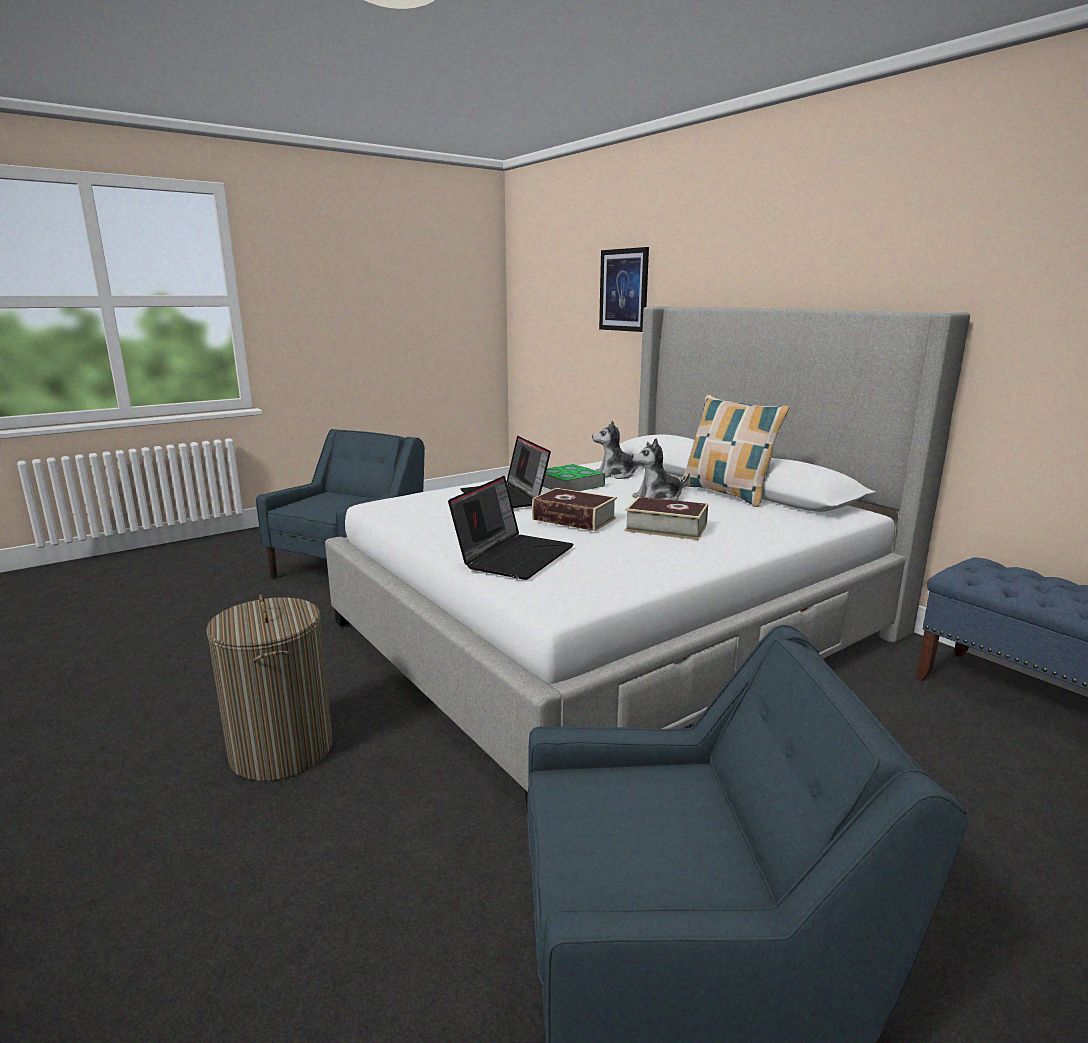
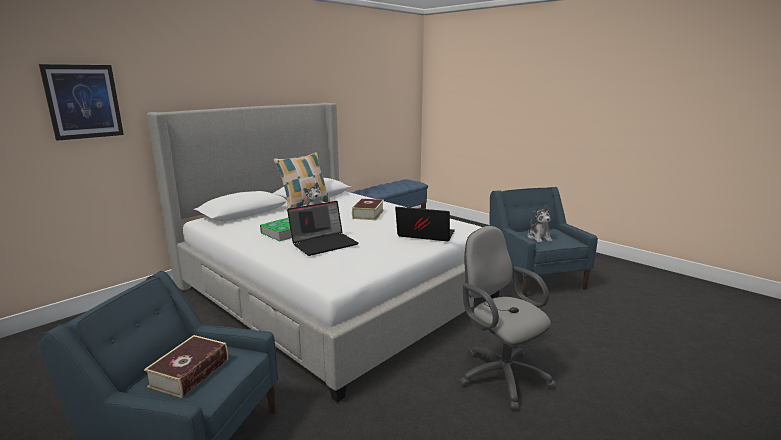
camera: 100 degrees left, 0 degrees up
(282, 750) = (499, 374): laundry basket -> grey office chair
(574, 519) = (361, 228): book -> book (190, 373)
(615, 475) = (257, 224): plush toy -> plush toy (539, 238)

